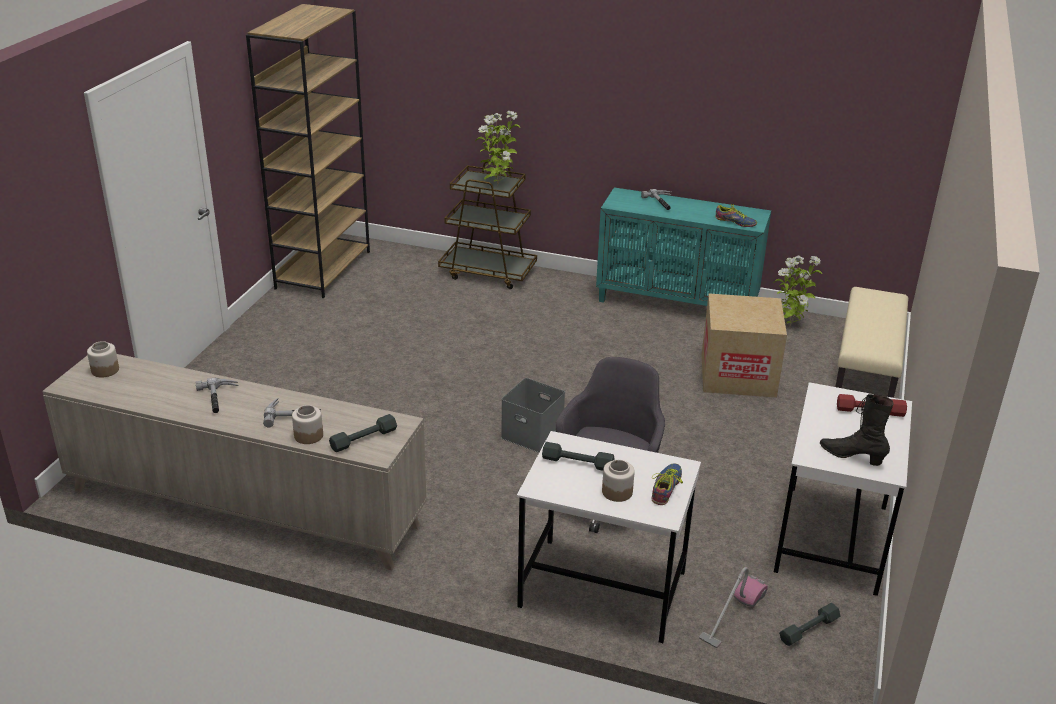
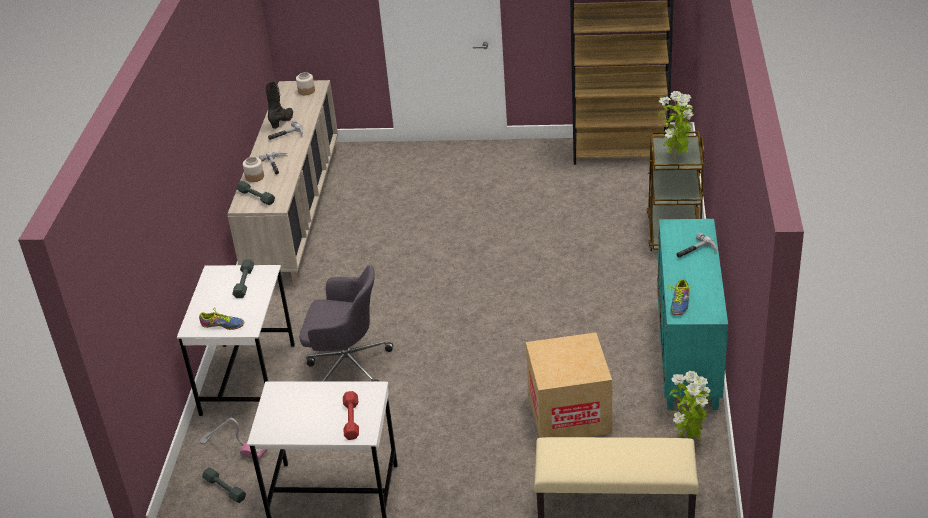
camera: 80 degrees right, 5 degrees up
(531, 434) = (422, 310): grey storage box -> none
(617, 492) = (214, 304): jar -> none
(852, 456) = (281, 412): black boot -> black boot (282, 121)

